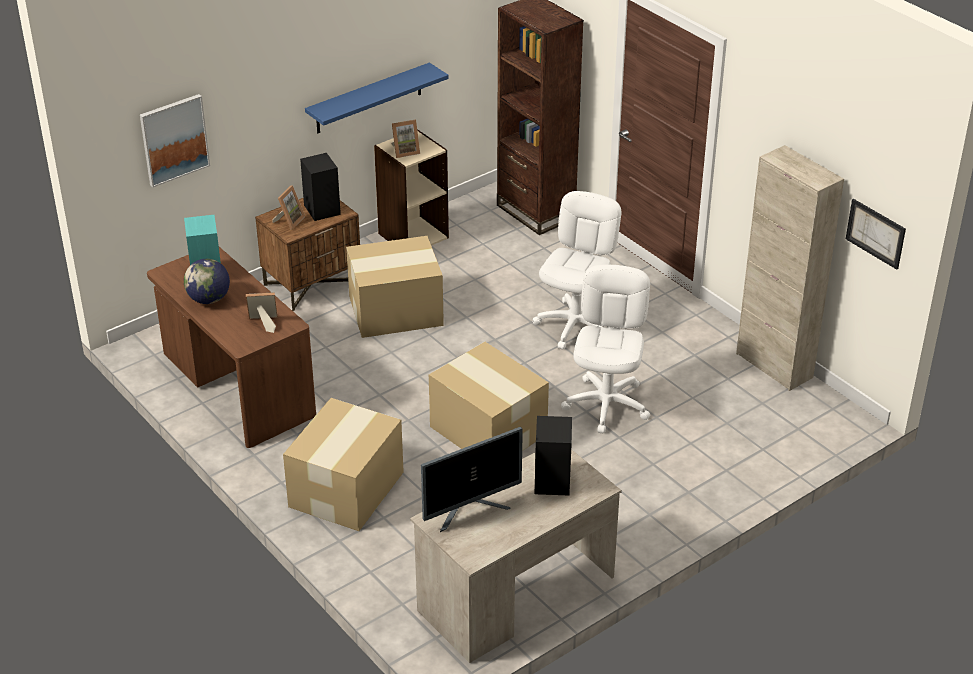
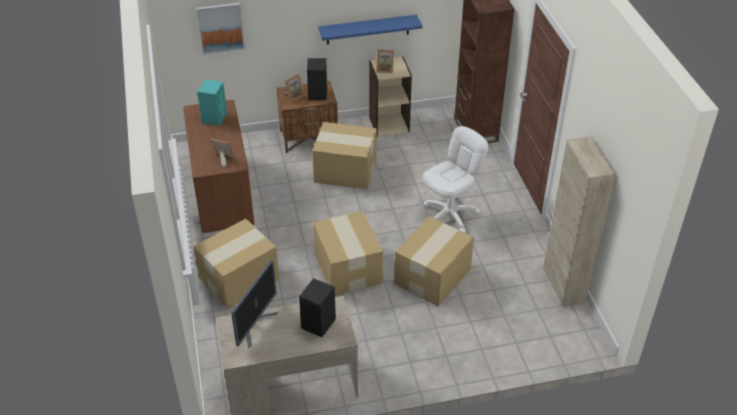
camera: 25 degrees right, 5 degrees up
(209, 299) = (204, 134): globe -> none
(470, 509) = (255, 325): monitor -> monitor turned 60 degrees counterclockwise
(607, 404) = (433, 276): white office chair -> cardboard box
(875, 233) = (627, 220): picture -> none

